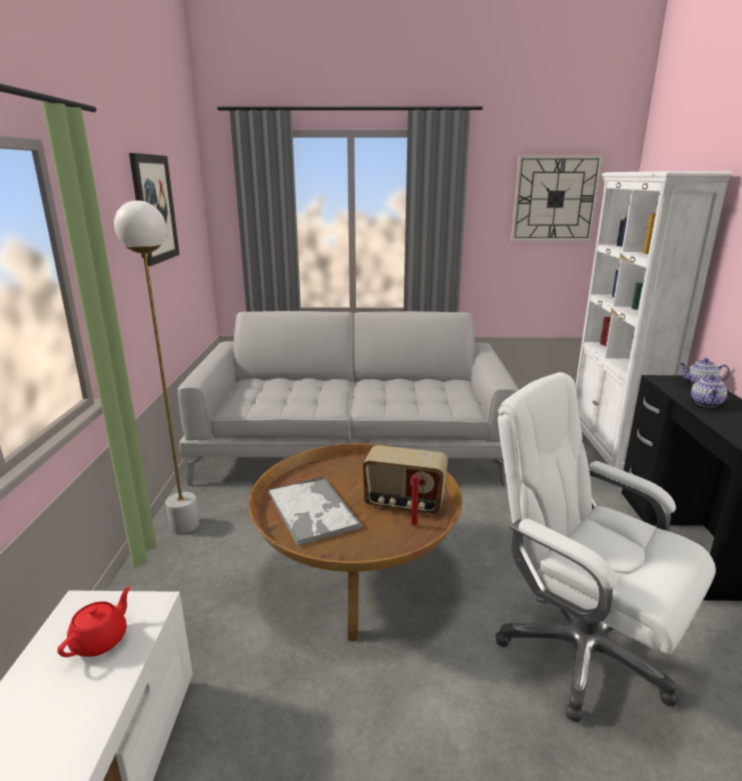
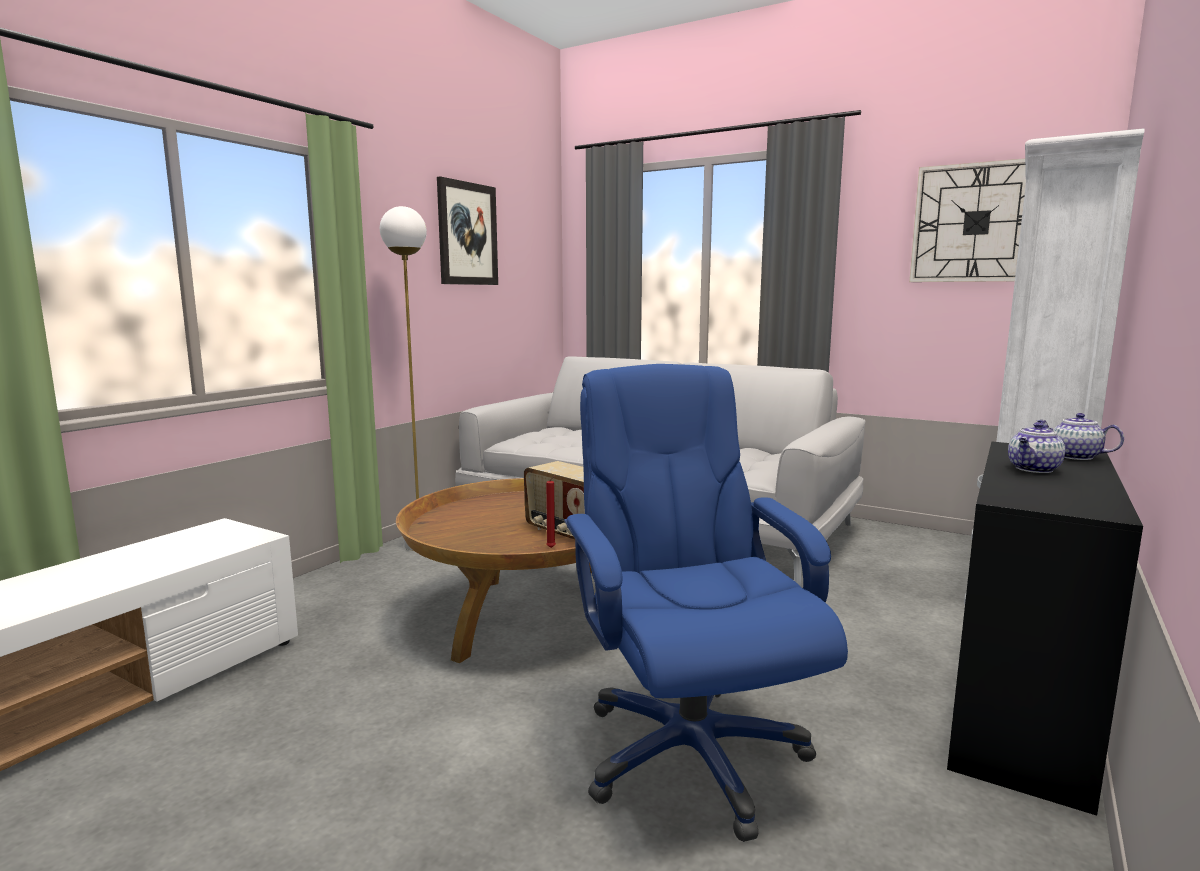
camera: 30 degrees right, 10 degrees down
(101, 640) = (200, 544): red teapot -> none
(312, 510) = (473, 519): tray -> none
(580, 651) = (690, 752): white office chair -> blue office chair

